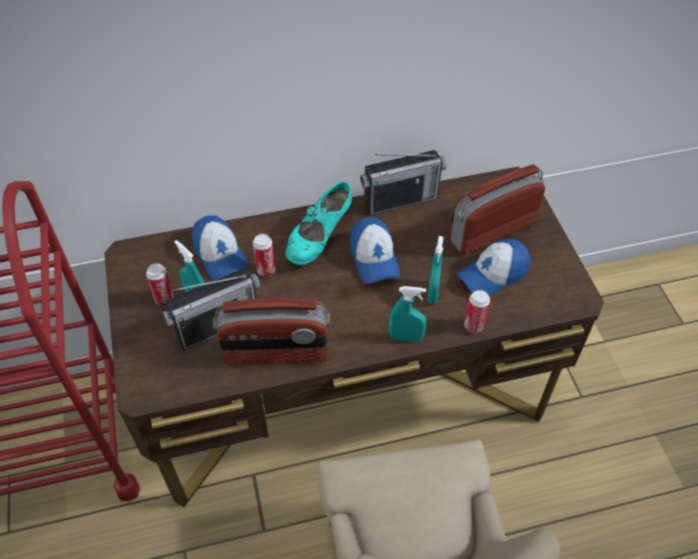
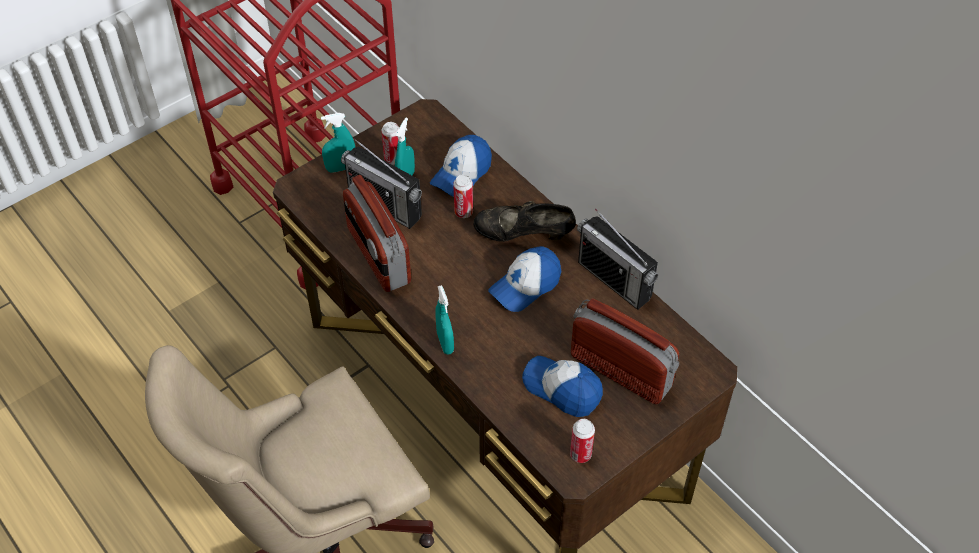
camera: 65 degrees right, 0 degrees up
(319, 239) = (523, 236): turquoise shoe -> black shoe
(433, 293) = (509, 346): turquoise spray bottle -> turquoise spray bottle (341, 168)
(473, 325) = (487, 392): can -> can (580, 454)

